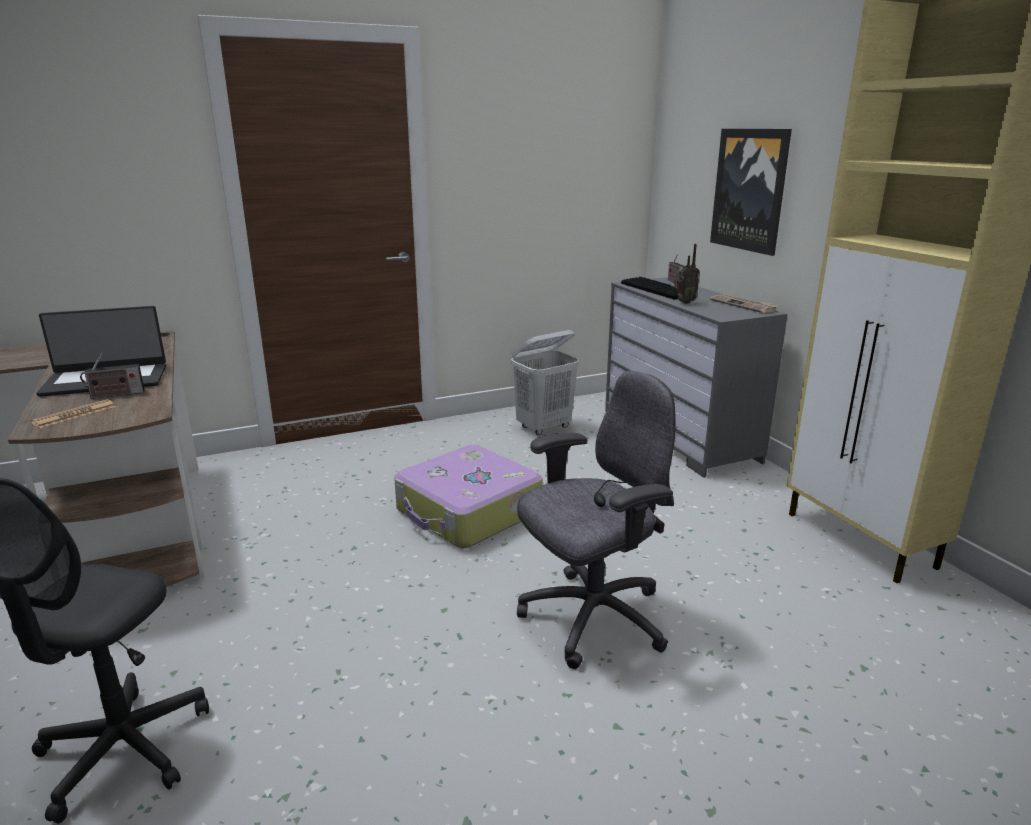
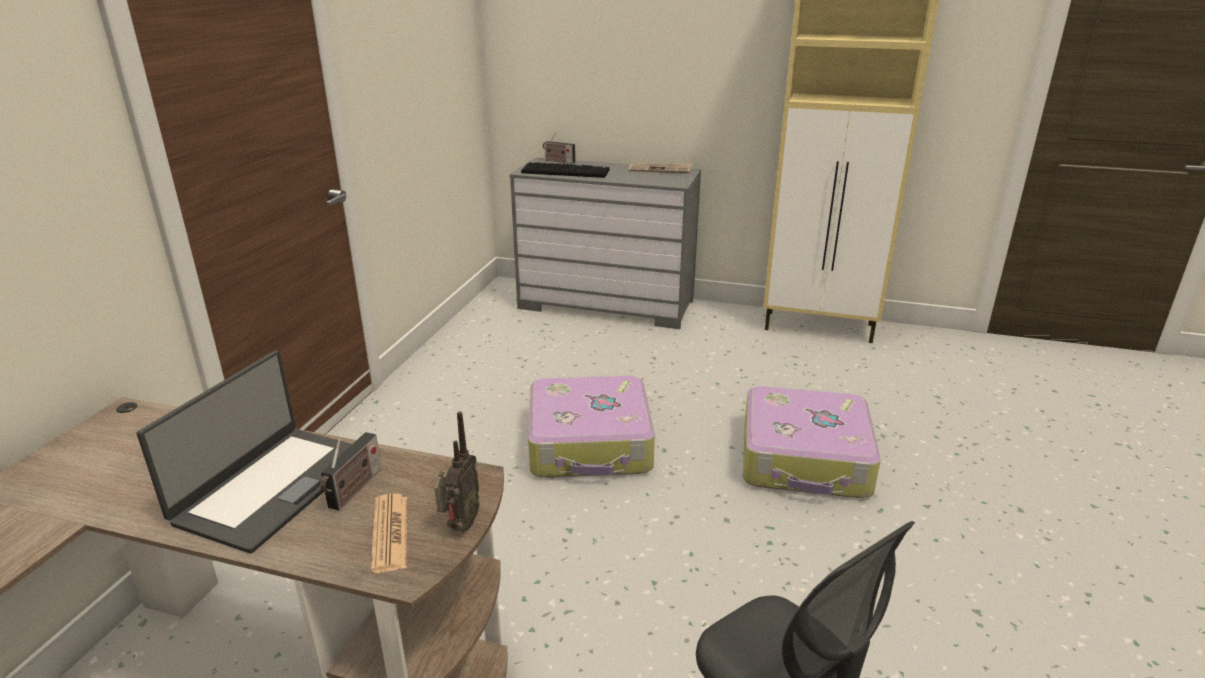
camera: 50 degrees left, 5 degrees up
(544, 427) = (499, 344): white laundry basket -> none
(591, 618) = (805, 459): grey office chair -> suitcase
(683, 302) = (618, 178): radio -> radio (459, 526)
(750, 190) = (632, 63): picture -> none

